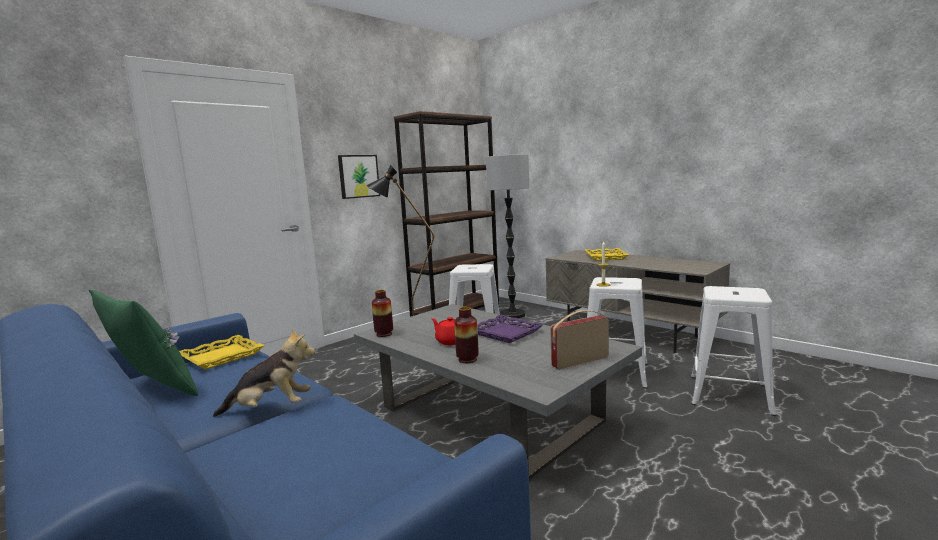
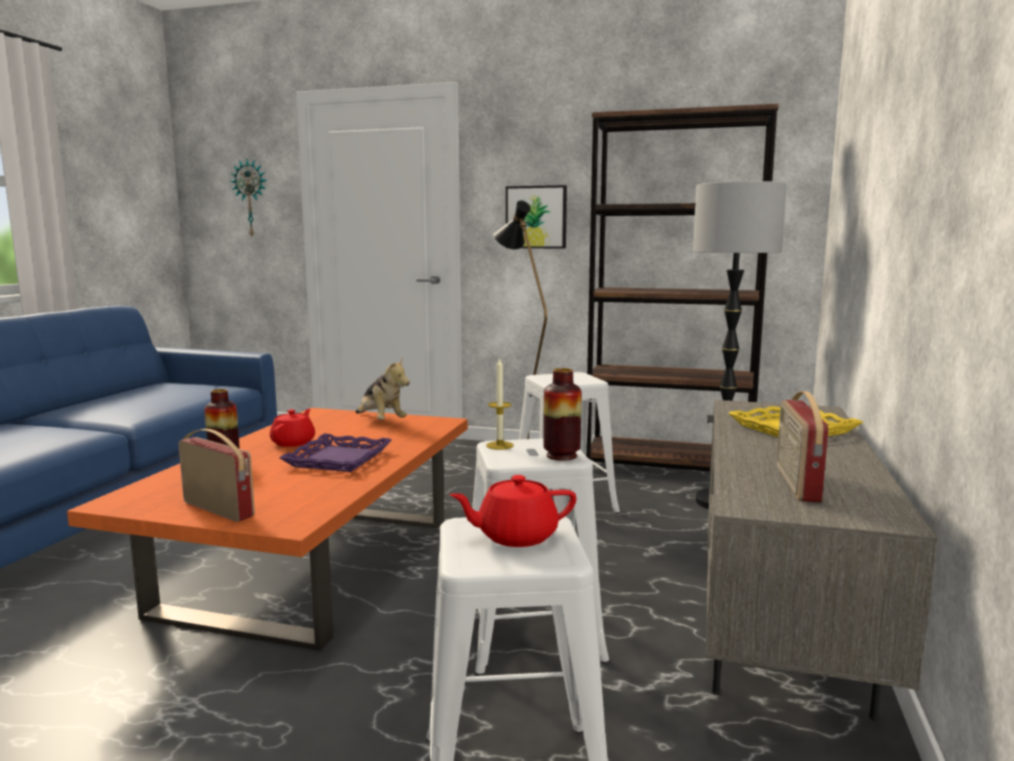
camera: 60 degrees right, 0 degrees up
(67, 165) = (251, 198): none -> wall clock
(152, 391) = (127, 390): green pillow -> none
(221, 356) = (209, 386): yellow tray -> none
(271, 408) = (80, 422): plush toy -> plush toy (380, 421)
(384, 334) = (312, 416): vase -> vase (561, 456)
(486, 414) = (312, 562): grey coffee table -> orange coffee table
(676, 265) = (796, 484): none -> radio
(731, 291) = (515, 536): none -> red teapot

